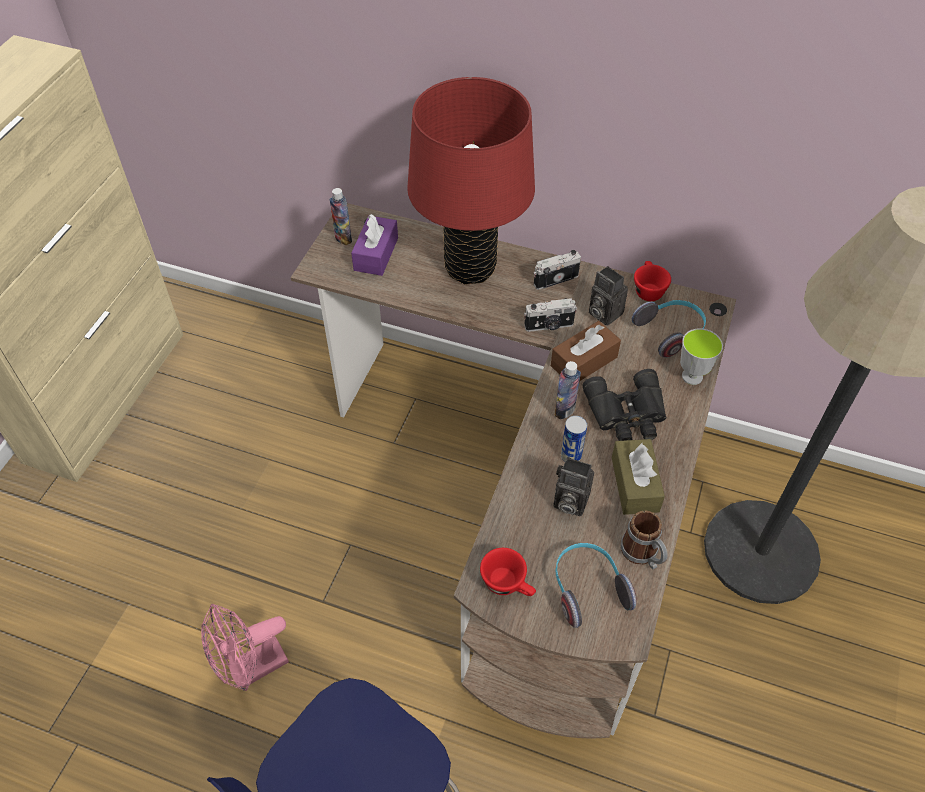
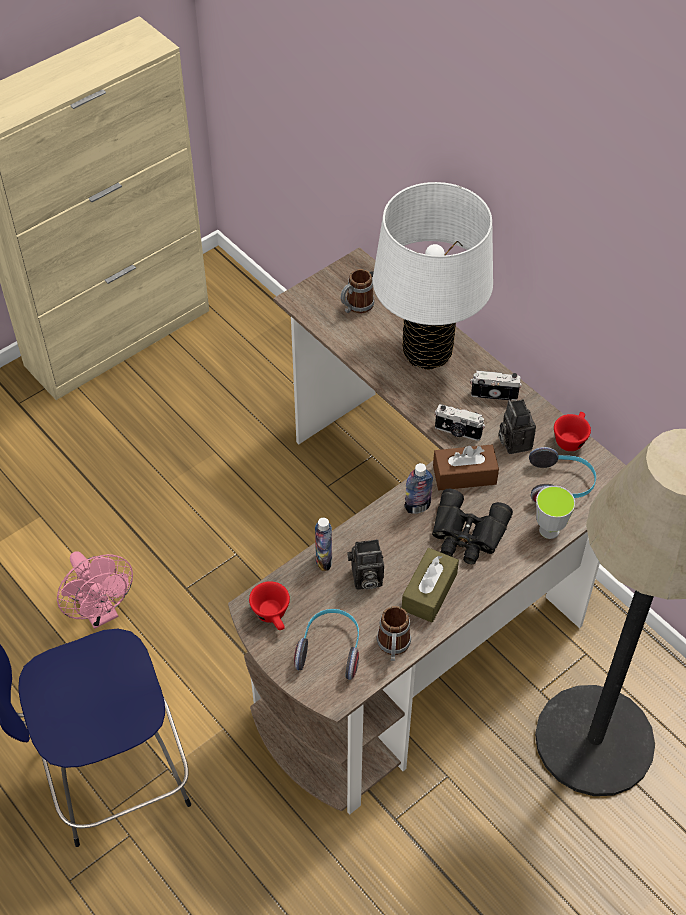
camera: 30 degrees right, 0 degrees up
(252, 669) = (101, 612): pink fan -> pink fan turned 120 degrees counterclockwise
(343, 238) = (338, 281): bottle -> bottle (324, 560)
(376, 254) = (355, 307): purple tissue box -> mug
(470, 268) = (427, 353): red table lamp -> white table lamp
(568, 501) = (365, 579): camera -> camera turned 60 degrees counterclockwise
(571, 456) = (394, 545): can -> none

